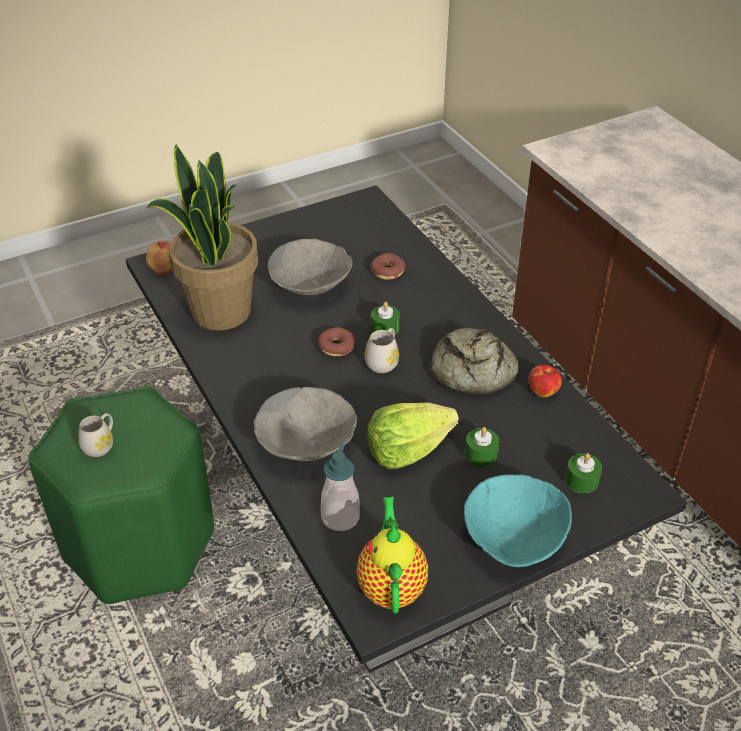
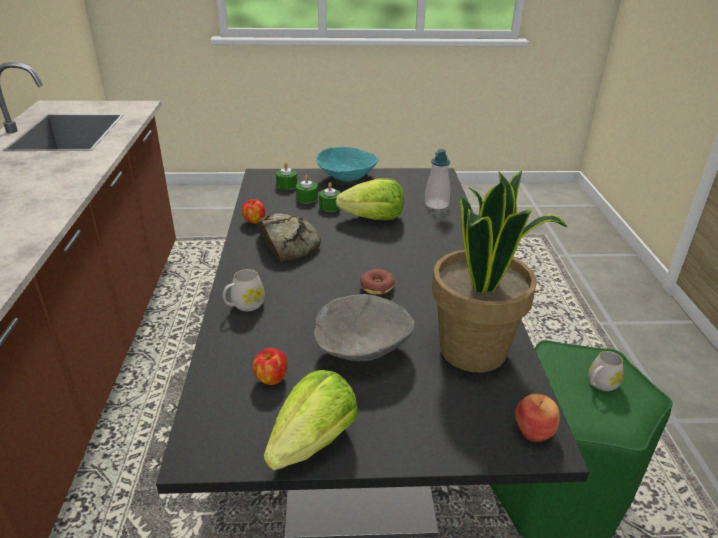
camera: 155 degrees left, 10 degrees down
(304, 223) = (313, 442): none -> lettuce
(308, 444) = (438, 237): grey bowl -> none
(362, 246) = (271, 379): none -> apple
(383, 361) = (346, 266): white mug -> white mug (244, 305)
(385, 328) = (324, 288): green candle -> green candle (307, 198)
(388, 271) = (272, 339): donut -> none
(391, 585) = (424, 179): teapot -> none

